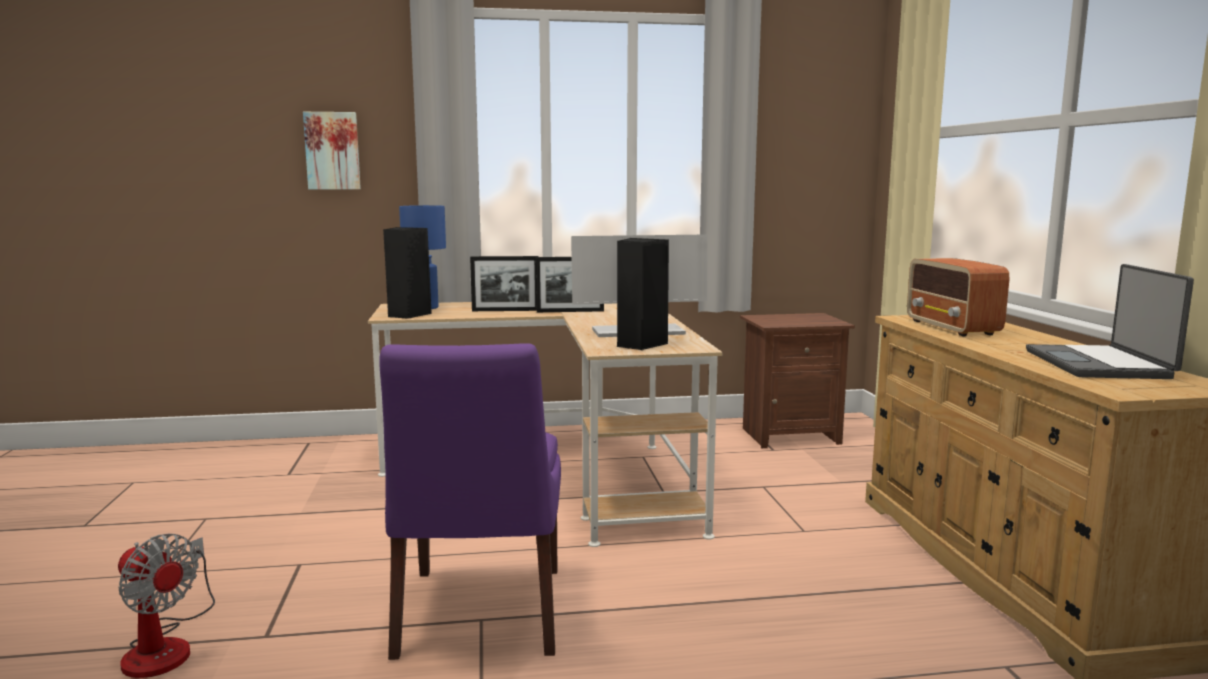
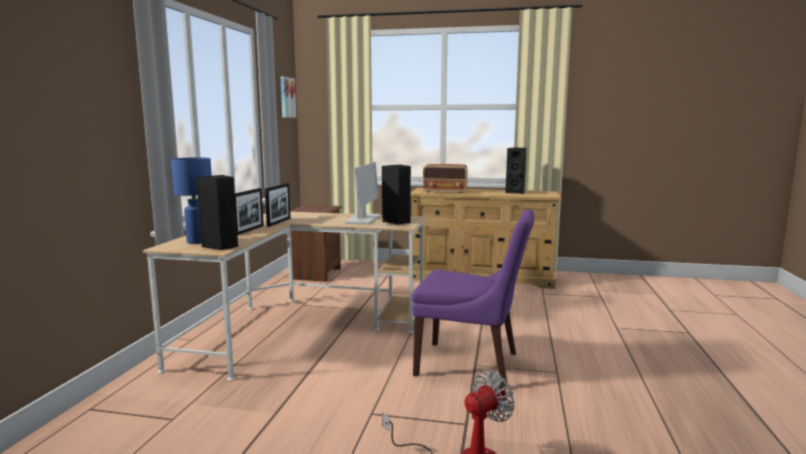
camera: 70 degrees left, 0 degrees up
(332, 151) = (67, 110): picture -> picture (286, 97)
(1099, 364) = (516, 192): laptop -> black speaker

